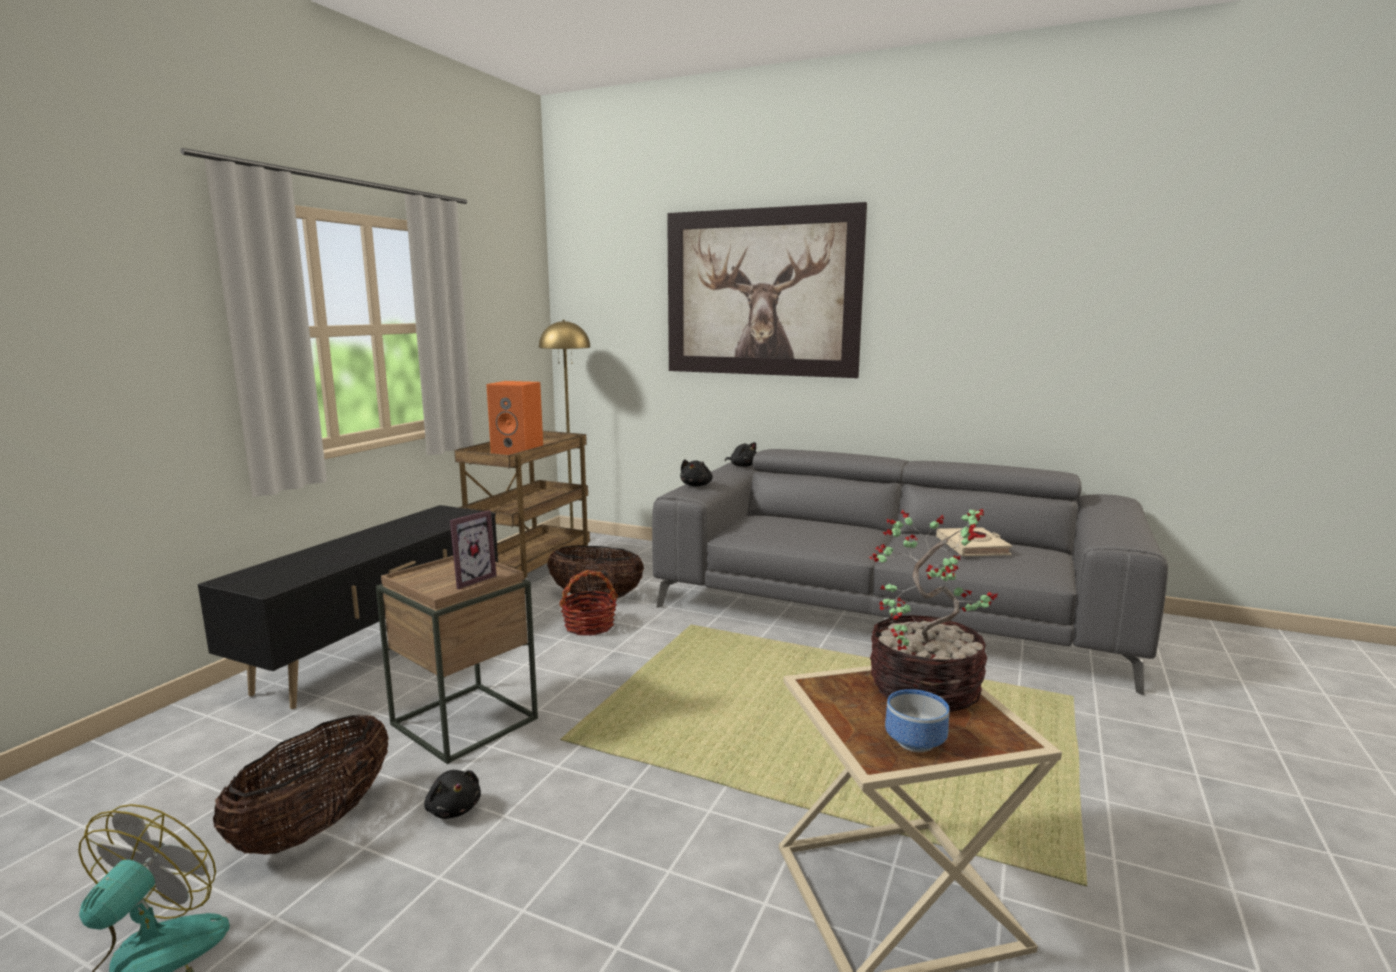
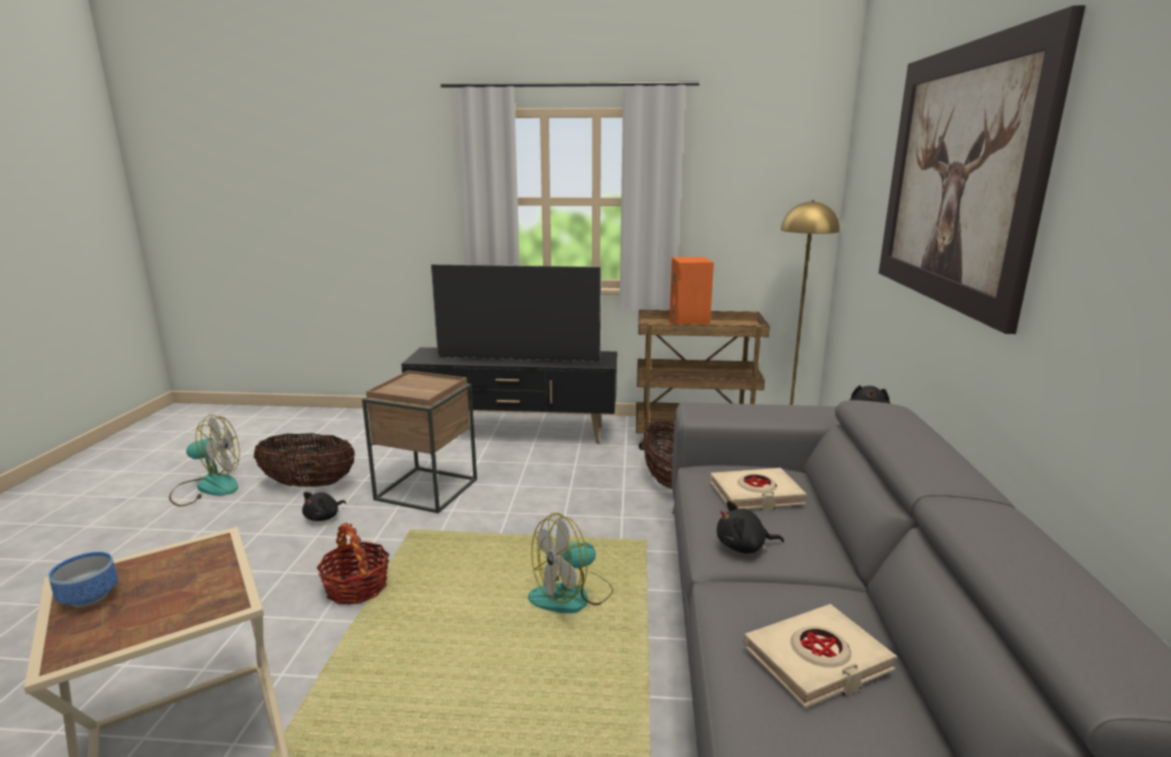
camera: 70 degrees right, 5 degrees up
(387, 541) = (518, 360): none -> television
(469, 579) = (412, 391): picture frame -> none
(589, 626) = (603, 492): basket -> basket (356, 587)
(696, 485) = (733, 407): black plush toy -> black plush toy (744, 547)
(751, 668) = (572, 596): none -> fan
(788, 525) = (756, 494): none -> beige book
(927, 688) = (187, 599): potted plant -> none

